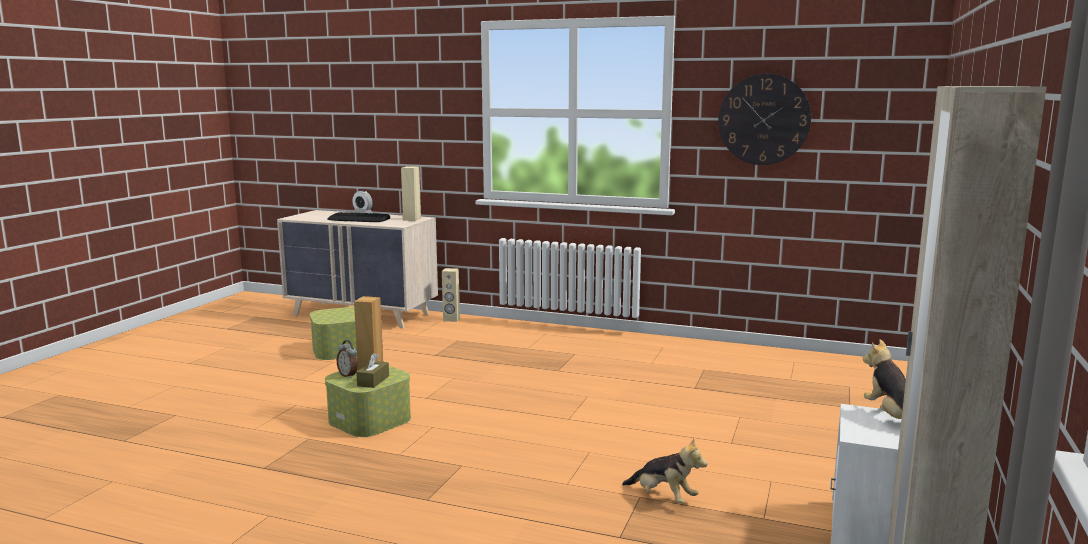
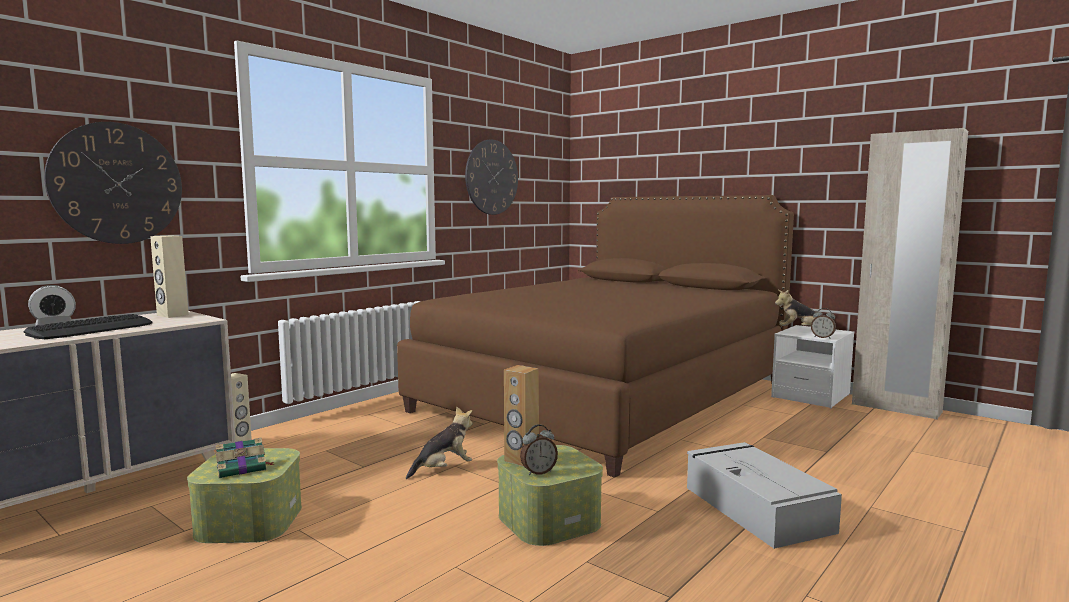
camera: 70 degrees left, 5 degrees down
(333, 315) = (243, 468): none -> book
(373, 381) = (568, 461): brown tissue box -> none
(407, 130) = (117, 183): none -> wall clock
(423, 494) = (755, 508): none -> grey storage box
(663, 497) = (765, 431): plush toy -> plush toy (443, 469)
(703, 405) = (606, 396): none -> brown bed
(856, 432) = (822, 337): none -> alarm clock

